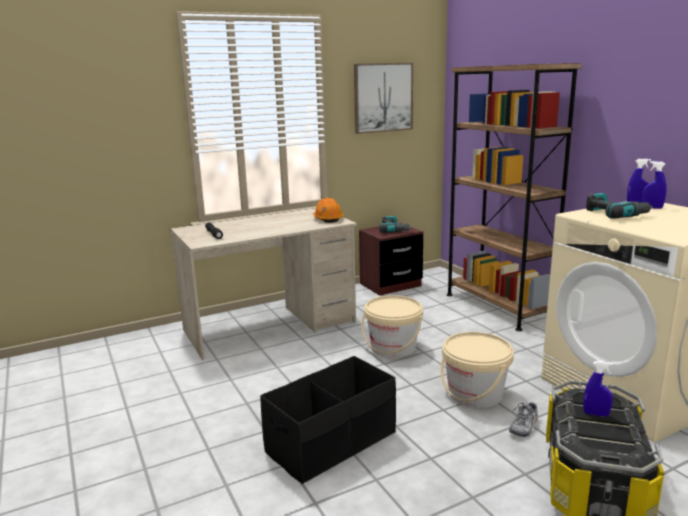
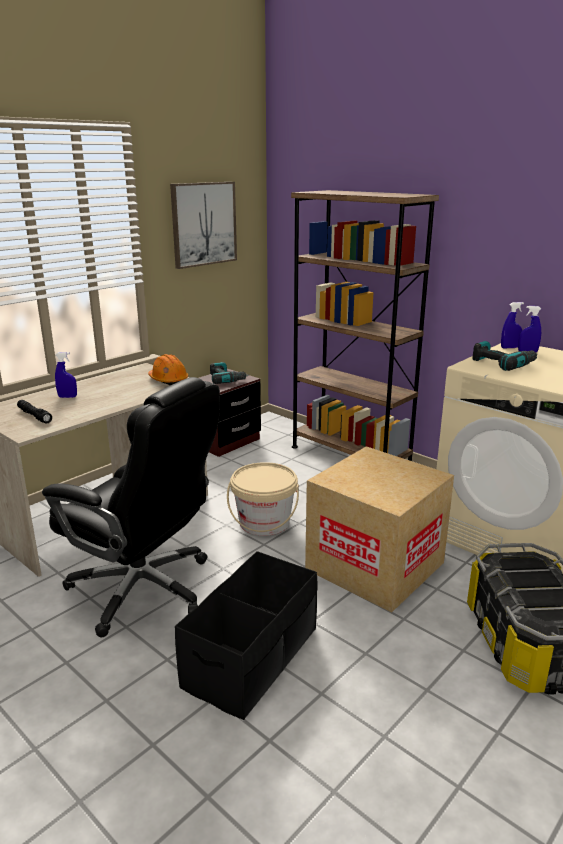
camera: 20 degrees left, 5 degrees up
(273, 380) = (144, 589): none -> black office chair
(475, 394) = (375, 566): beige bucket -> cardboard box
(524, 426) = (438, 595): shoe -> none
(596, 414) = (528, 579): blue spray bottle -> blue spray bottle (67, 397)

